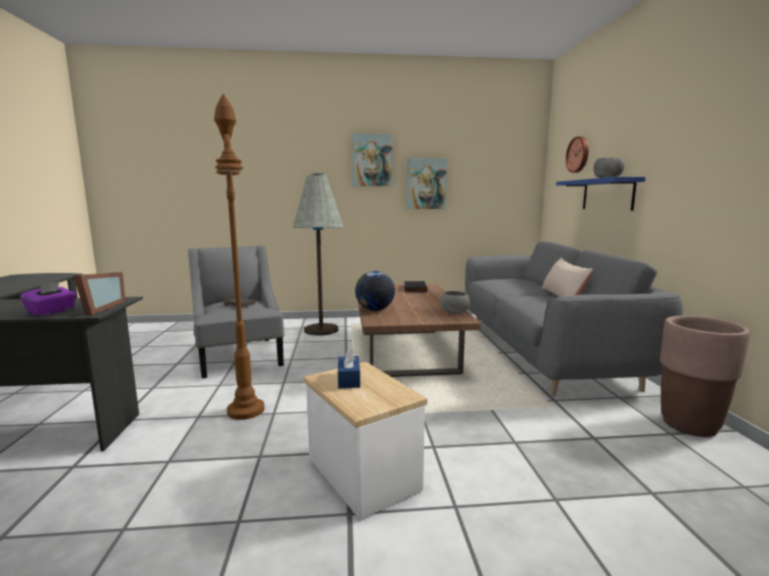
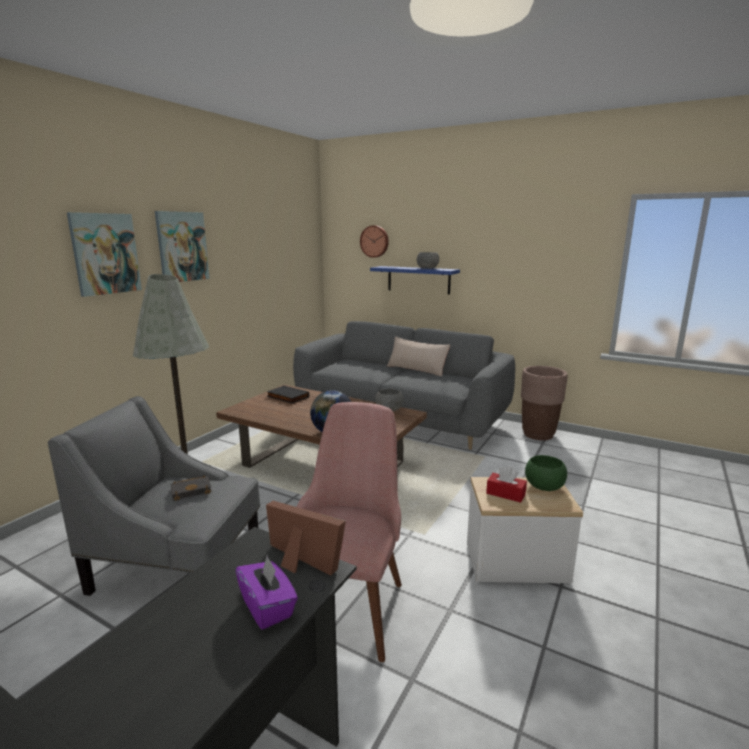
camera: 55 degrees left, 5 degrees up
(246, 411) = (347, 596): brown floor lamp -> pink chair
(349, 379) = (505, 493): blue tissue box -> red tissue box
(391, 393) = (544, 486): none -> green bowl
(426, 184) = (238, 272): picture -> picture (105, 253)

